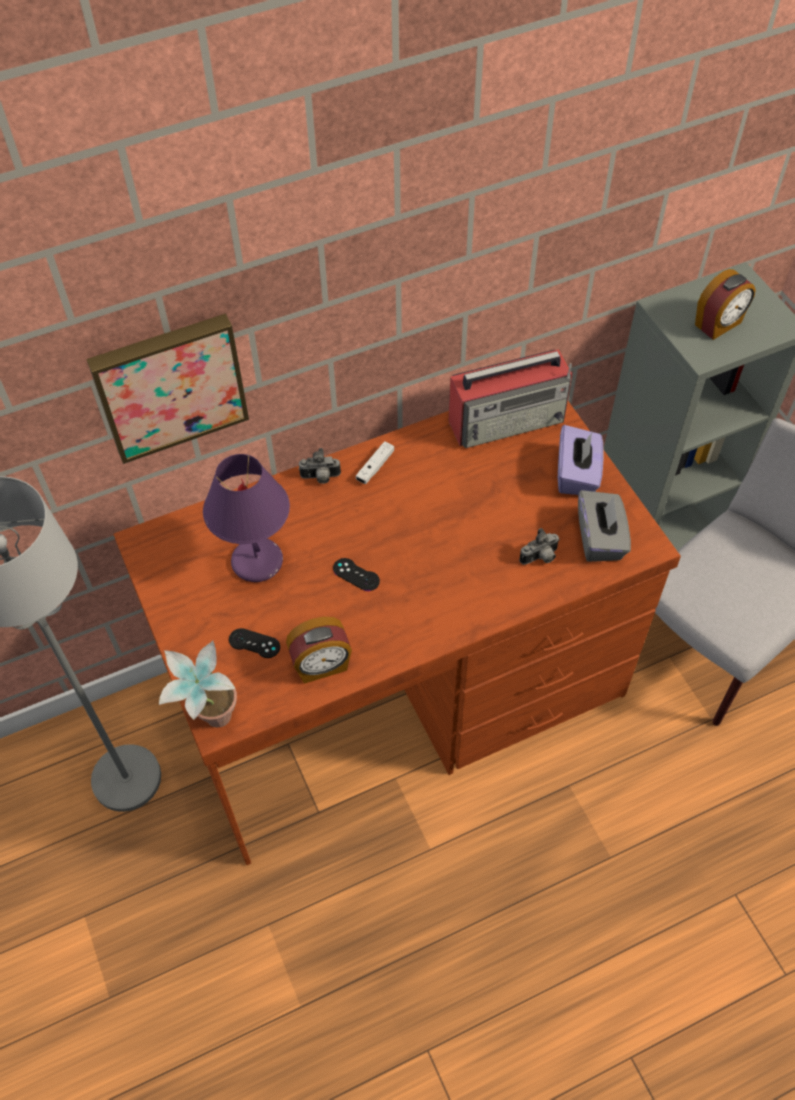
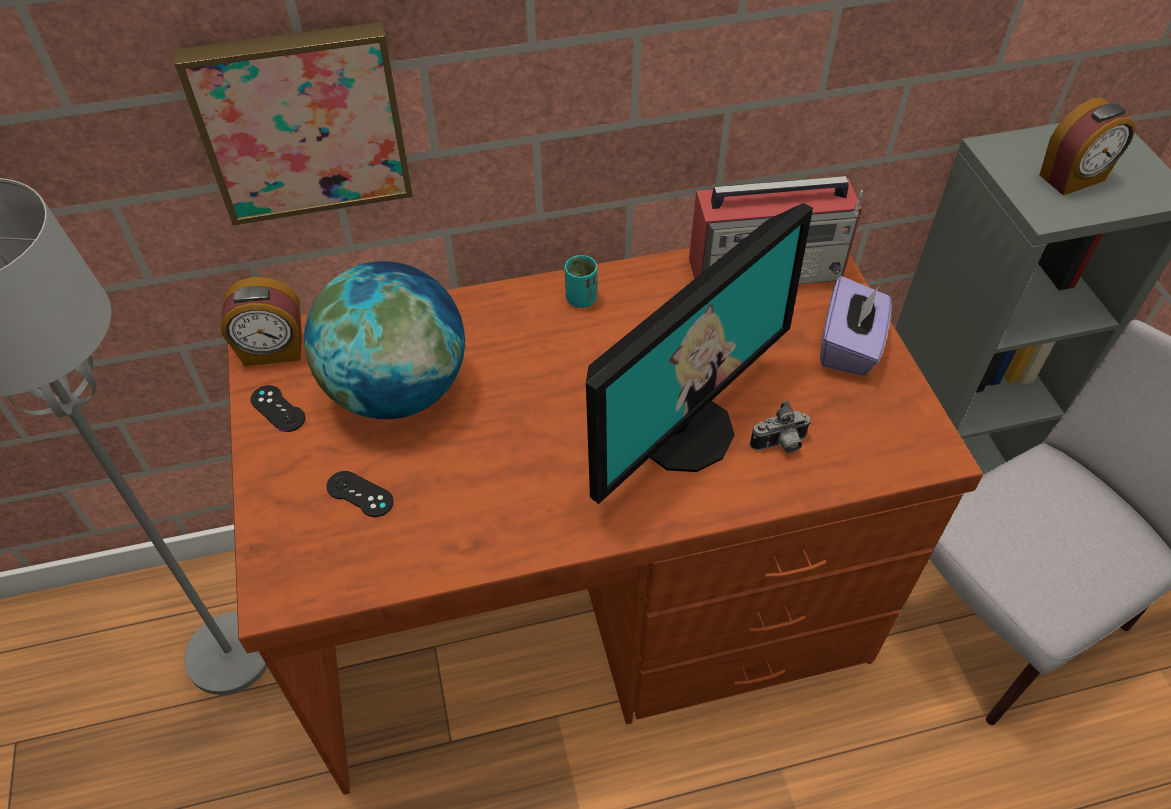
camera: 10 degrees right, 5 degrees down
(212, 723) = (267, 594): potted plant -> none
(258, 562) = (397, 390): purple table lamp -> globe
(320, 478) = (507, 301): camera -> none
(321, 666) = (442, 540): alarm clock -> alarm clock (273, 351)
(356, 575) = (521, 427): black game controller -> black game controller (278, 409)
(375, 467) = (581, 299): white game controller -> turquoise cup
(472, 559) = (685, 432): none -> monitor
(600, 539) = (869, 433): grey tissue box -> none

